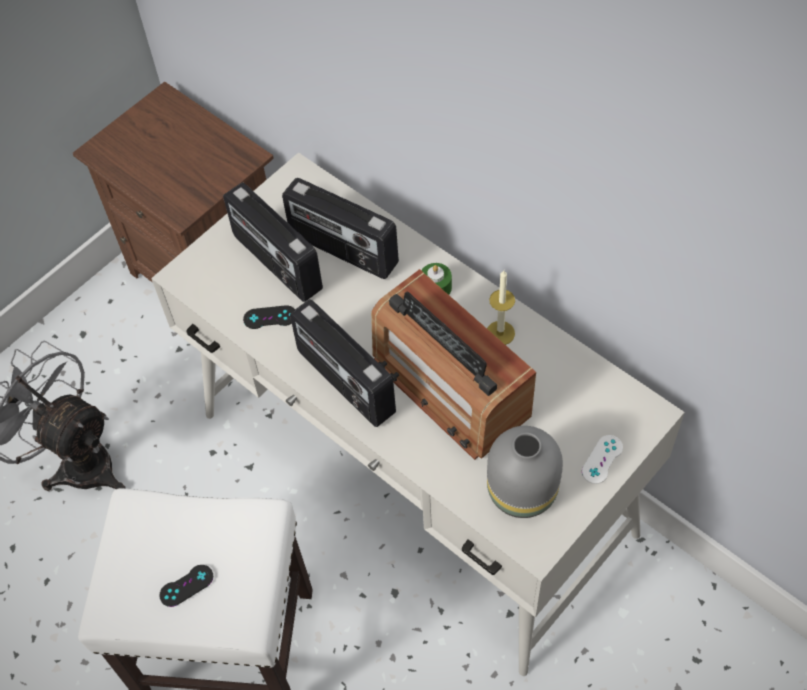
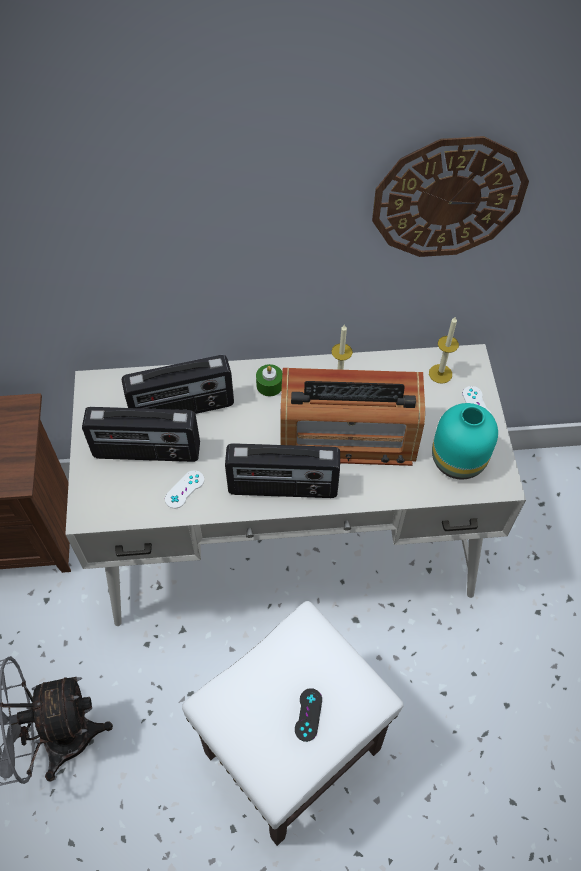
camera: 50 degrees left, 0 degrees up
(270, 317) = (184, 489): black game controller -> white game controller
(520, 492) = (458, 461): grey vase -> turquoise vase
(603, 403) = (440, 373): none -> candle
(654, 207) = (448, 198): none -> wall clock

